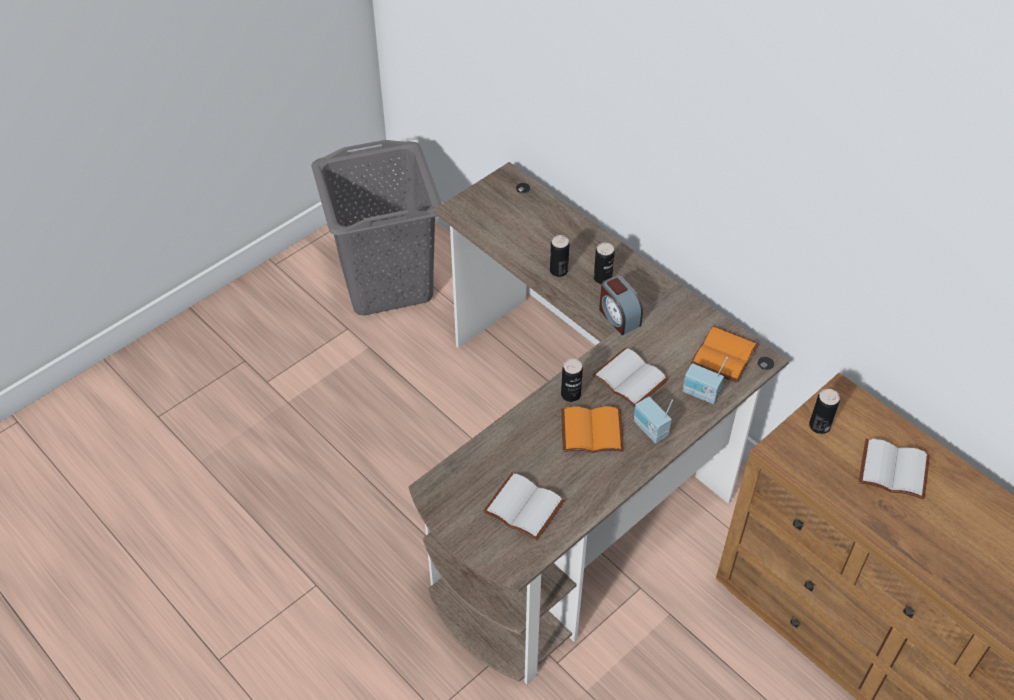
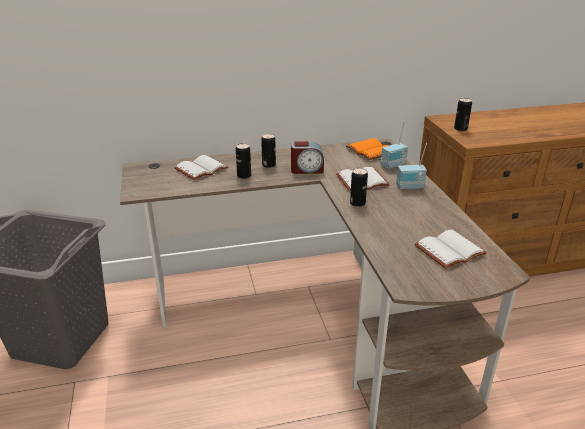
camera: 60 degrees left, 20 degrees down
(593, 430) = (395, 205): orange book -> none
(892, 471) = (504, 123): white book -> white book (201, 170)

